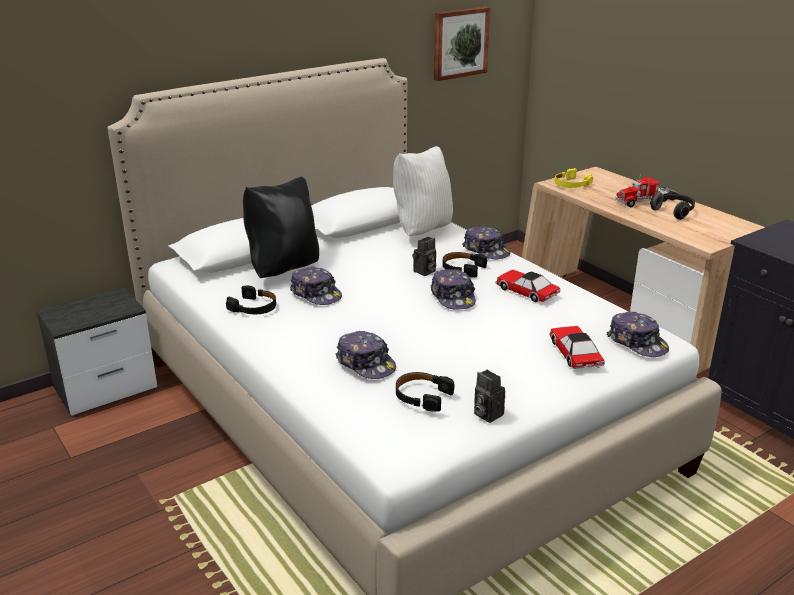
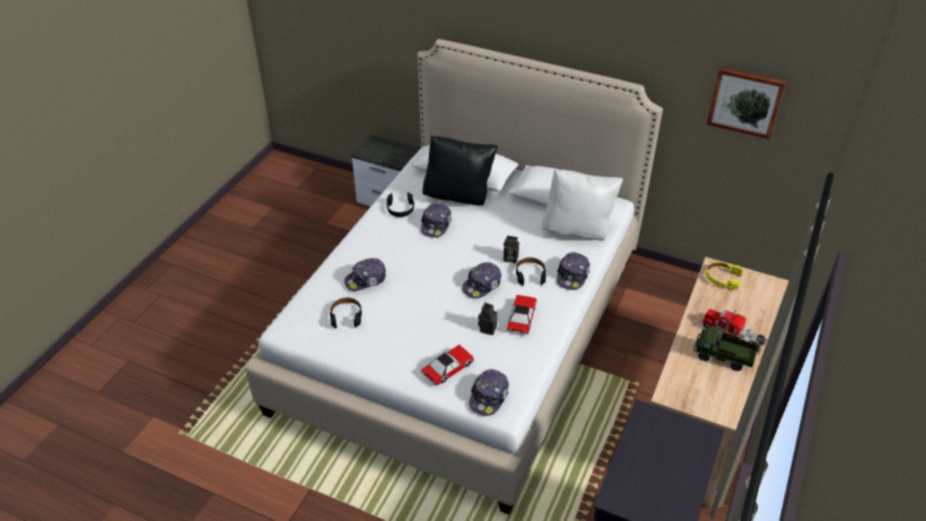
camera: 60 degrees right, 15 degrees up
(366, 363) = (366, 280): cap -> cap turned 45 degrees clockwise
(486, 414) = (348, 349): camera -> camera (487, 328)
(673, 212) = (723, 358): headphones -> toy truck

